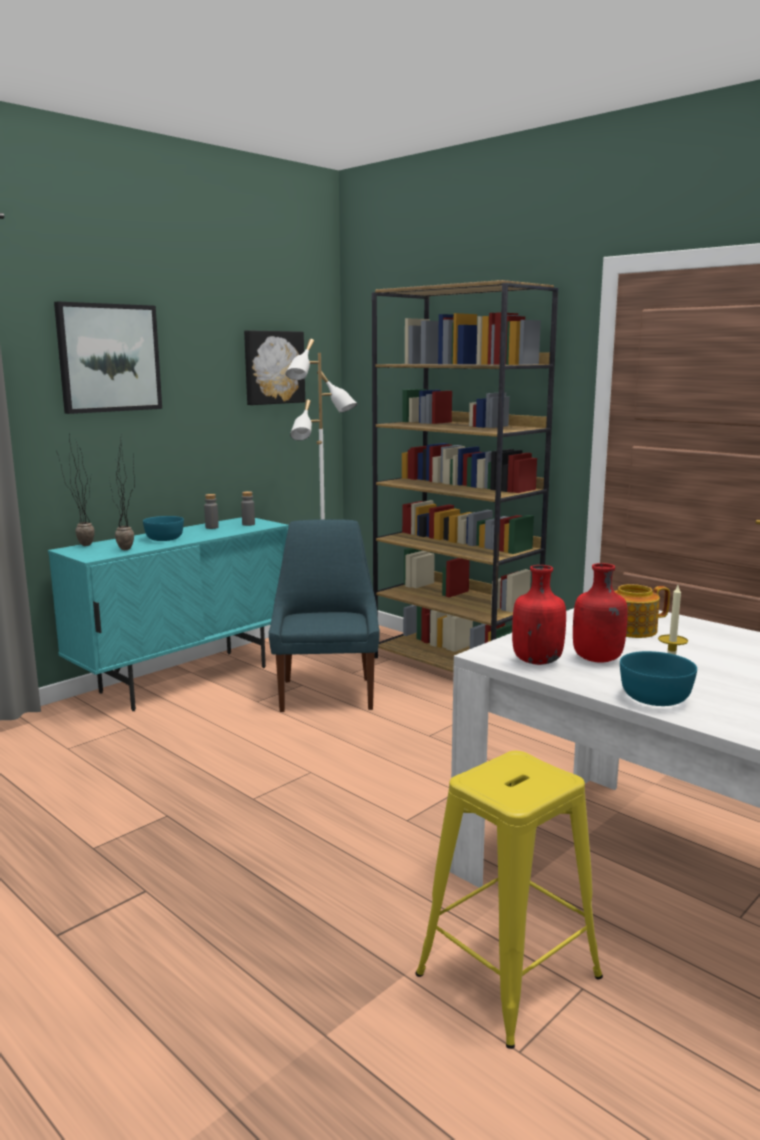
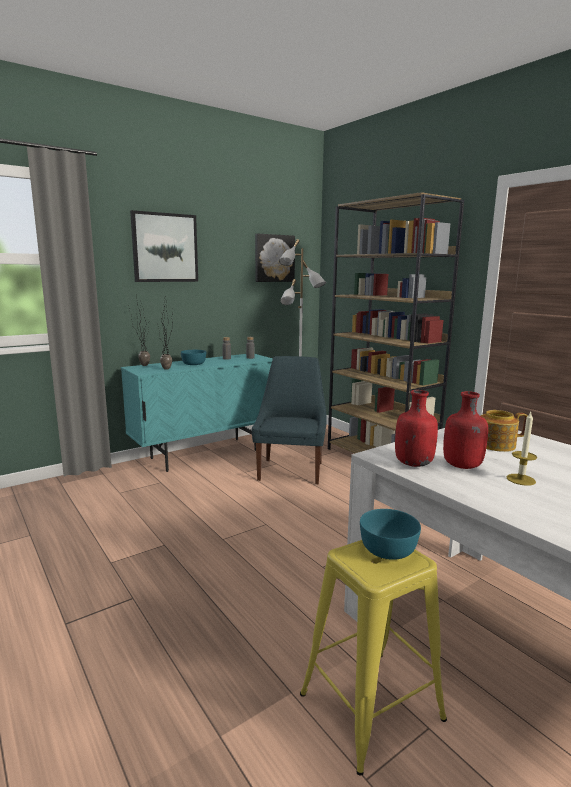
camera: 10 degrees right, 0 degrees up
(653, 697) = (502, 502): turquoise bowl -> turquoise bowl (387, 549)

